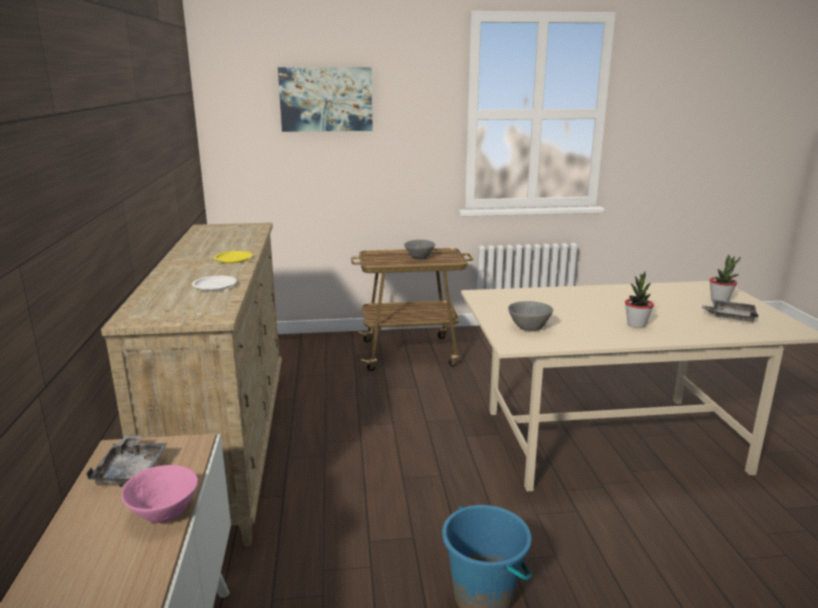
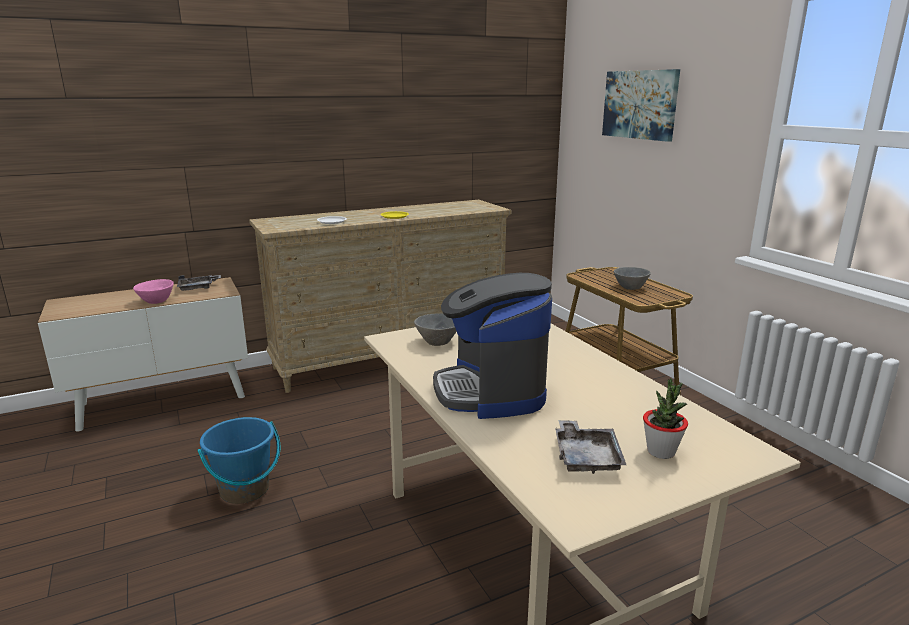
camera: 70 degrees right, 0 degrees up
(636, 325) = (491, 391): potted plant -> coffee machine

